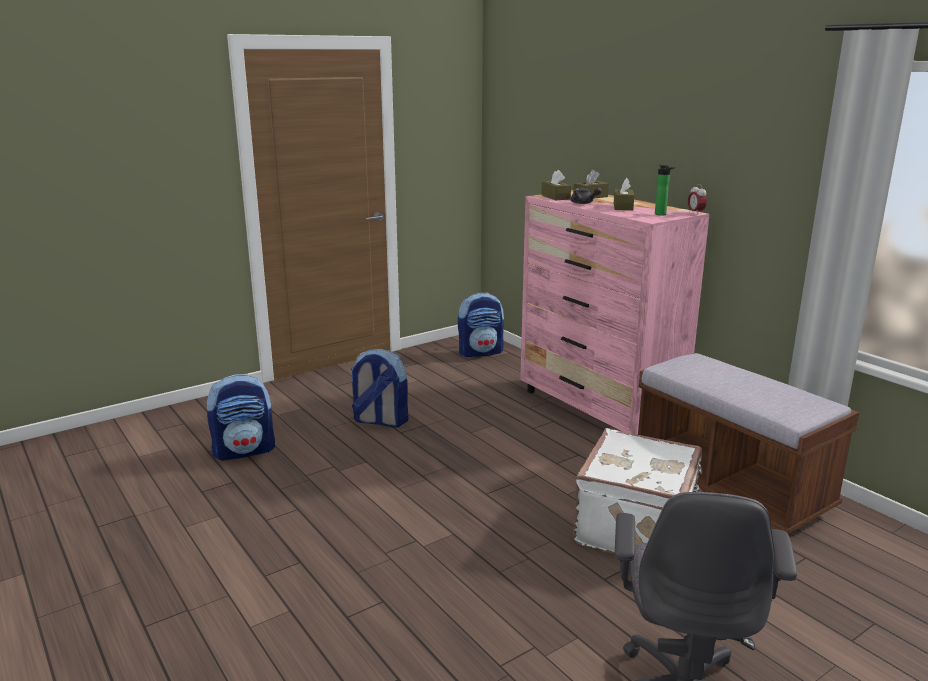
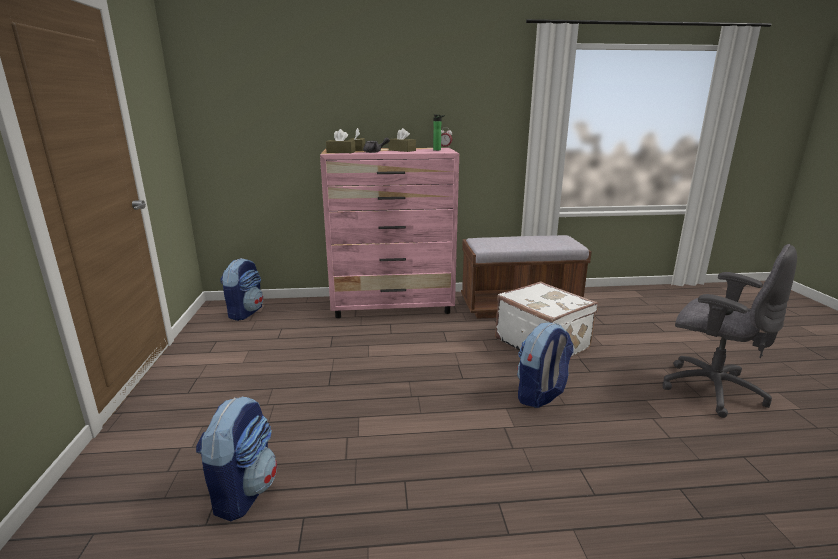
camera: 60 degrees left, 0 degrees up
(379, 421) = (294, 389): backpack -> backpack (541, 395)

